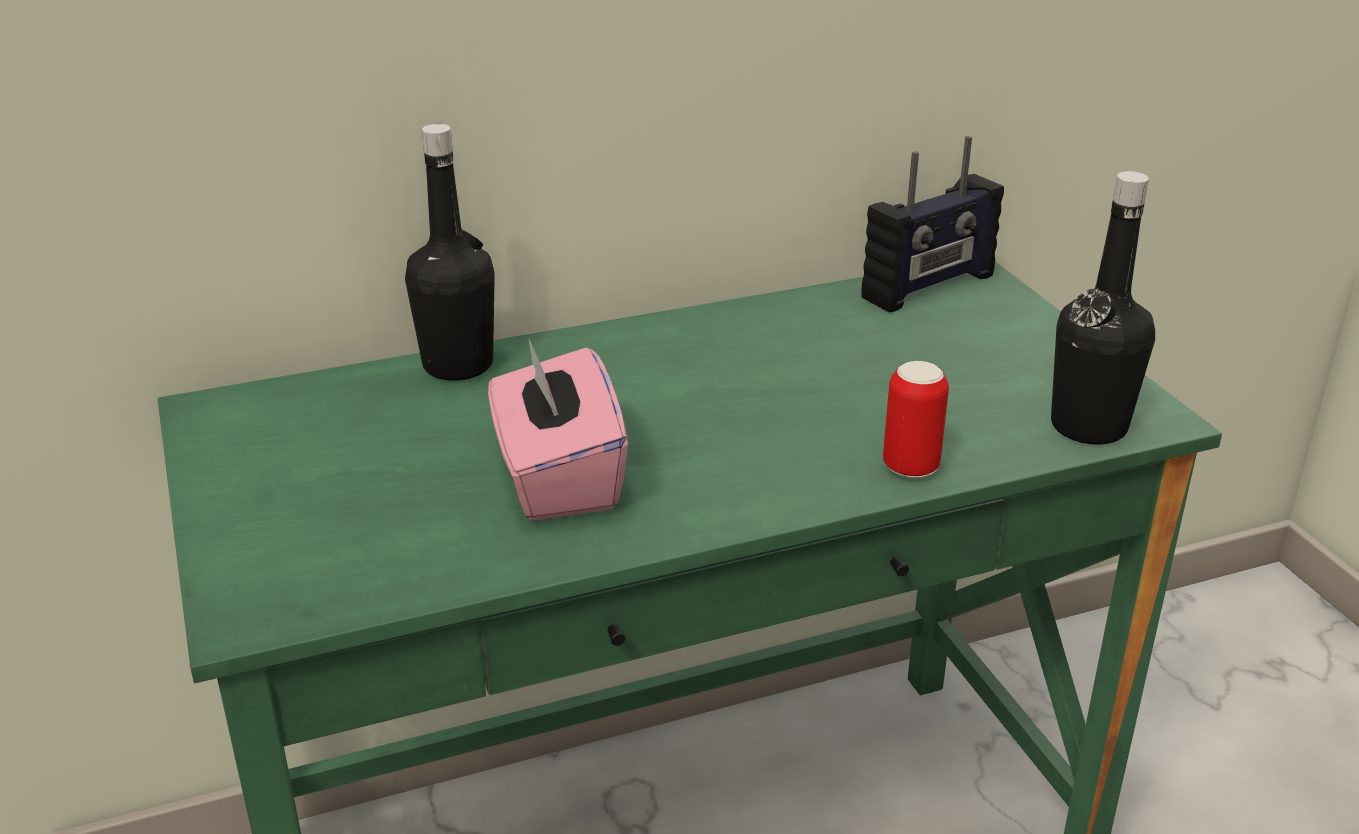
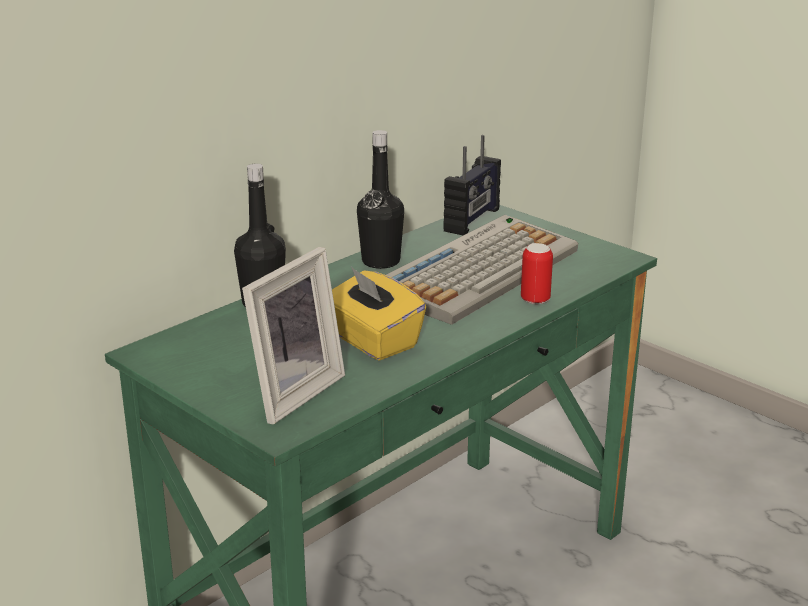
camera: 25 degrees left, 5 degrees down
(337, 544) = (290, 393): none -> picture frame
(557, 478) = (372, 341): pink tissue box -> yellow tissue box
(857, 385) = (478, 271): none -> keyboard
(1088, 426) = (599, 267): black bottle -> black bottle (381, 261)

